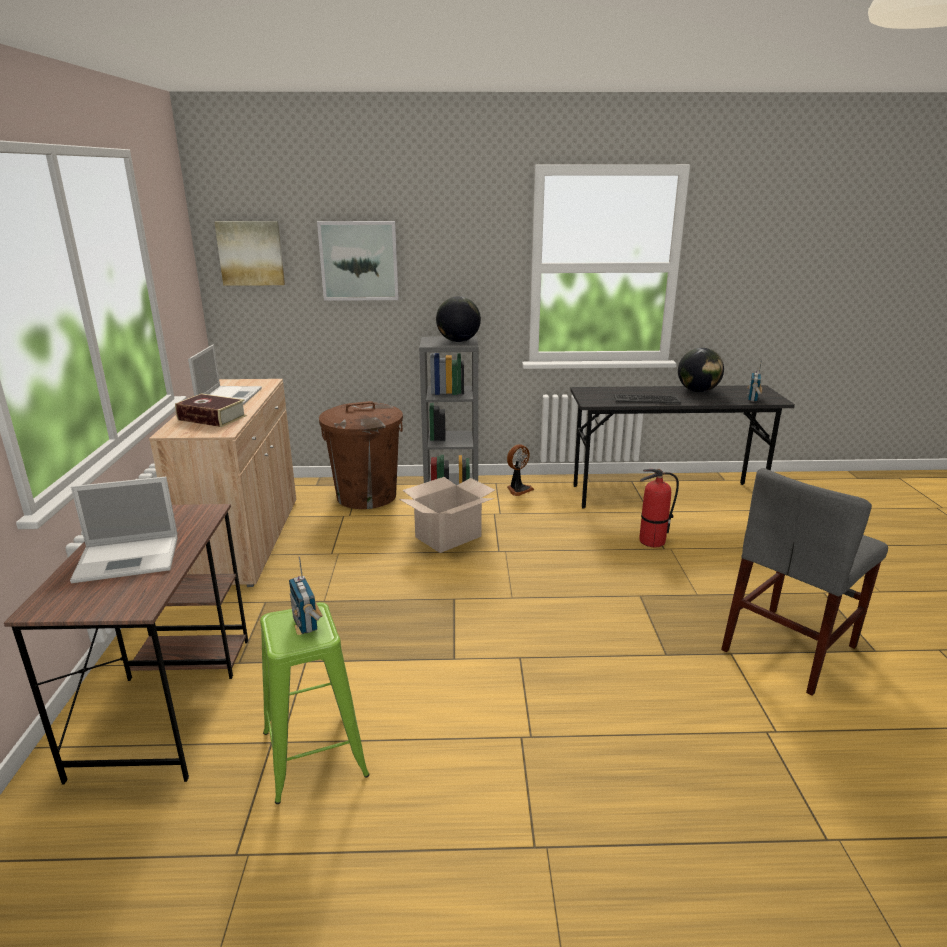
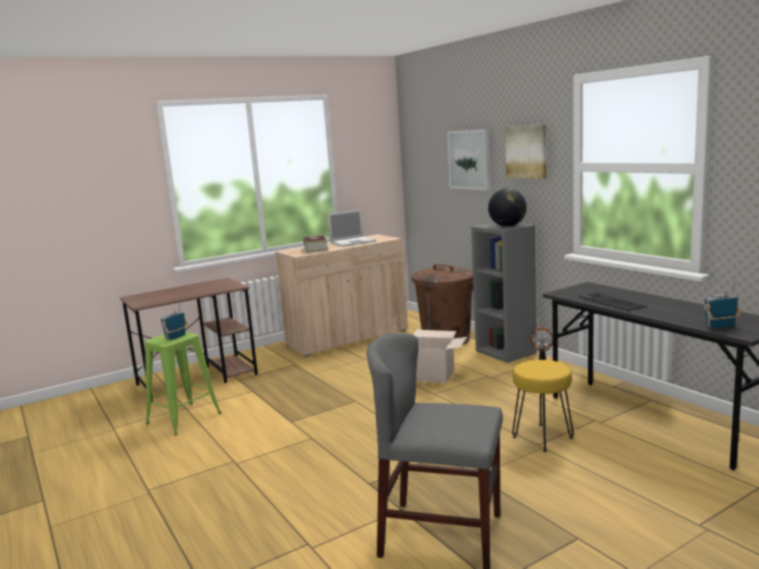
camera: 60 degrees right, 10 degrees down
(130, 558) = (180, 292): laptop -> none
(251, 253) = (421, 154): picture -> picture (527, 151)
(652, 542) = (541, 437): fire extinguisher -> yellow stool
(697, 391) = (688, 308): globe -> none

